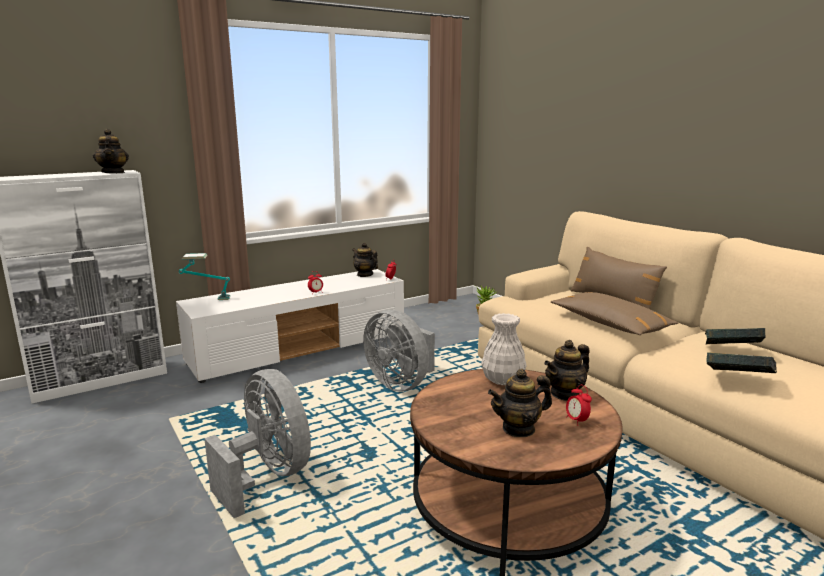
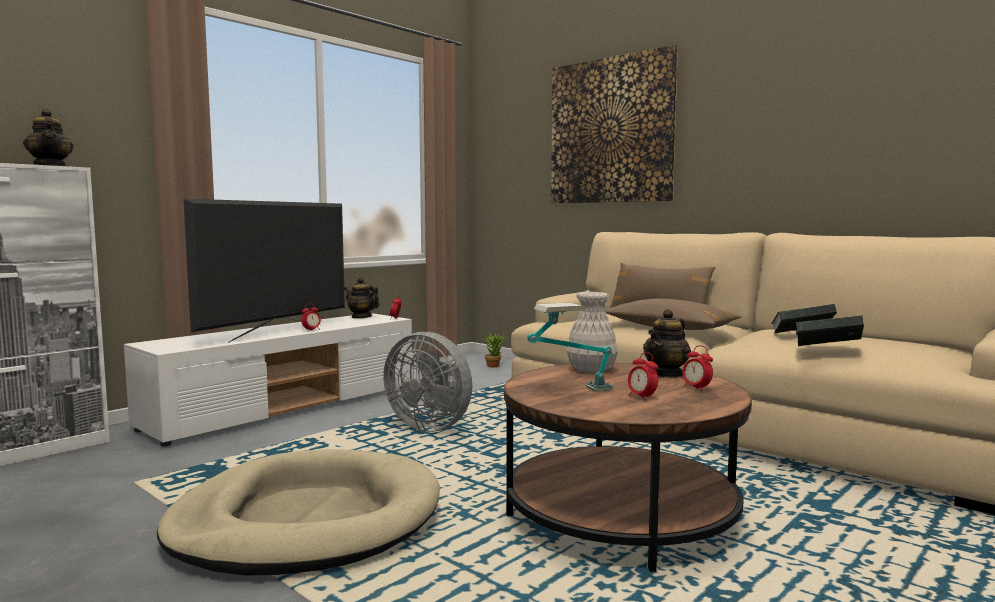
camera: 15 degrees left, 10 degrees down
(206, 299) = (167, 340): table lamp -> table lamp (570, 391)
(268, 476) = (307, 521): grey fan -> beige dog bed
(288, 294) = (276, 333): none -> television
(519, 429) = (642, 397): teapot -> alarm clock
(597, 111) = (611, 131): none -> picture

